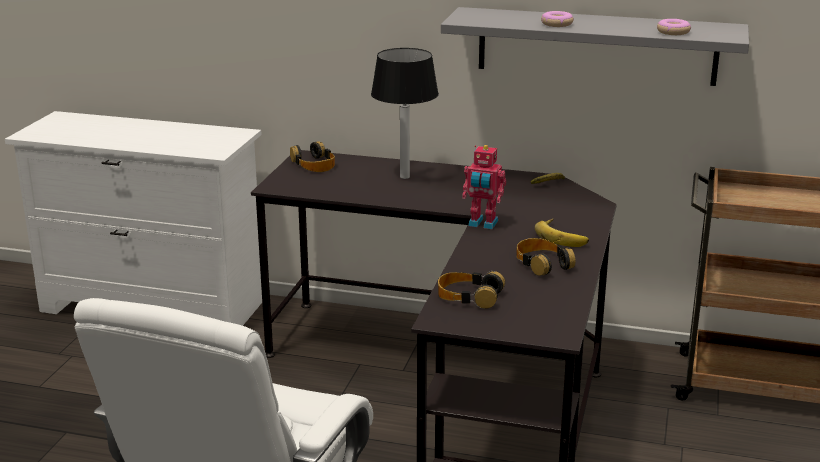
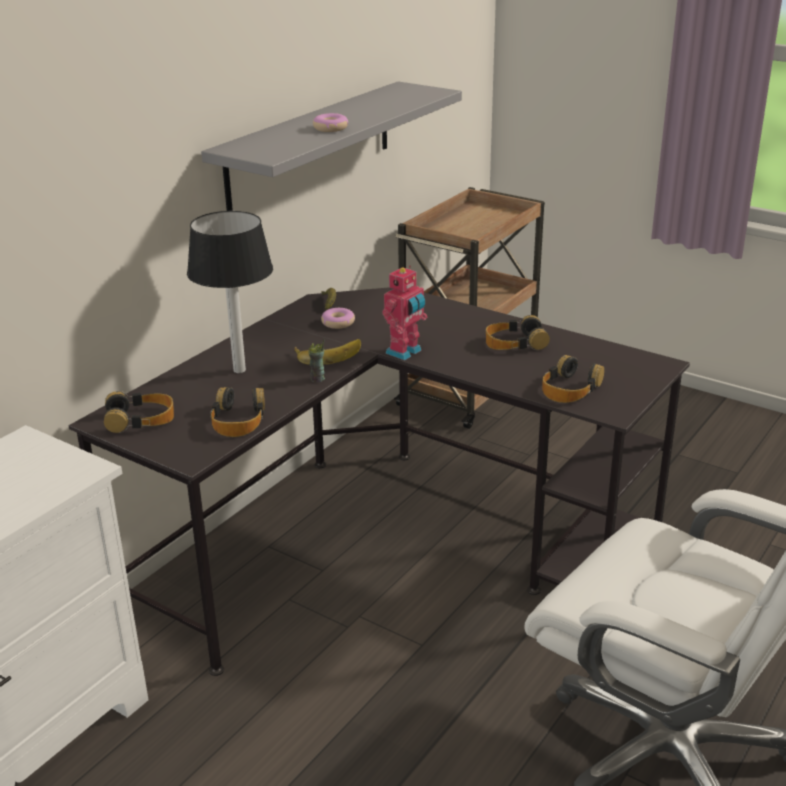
camera: 70 degrees left, 5 degrees up
(331, 190) = (238, 420): none -> headphones
(410, 202) = (317, 379): none -> cup
(563, 236) = (460, 322): banana -> banana (328, 354)
(673, 32) = (404, 102): donut -> donut (338, 323)

